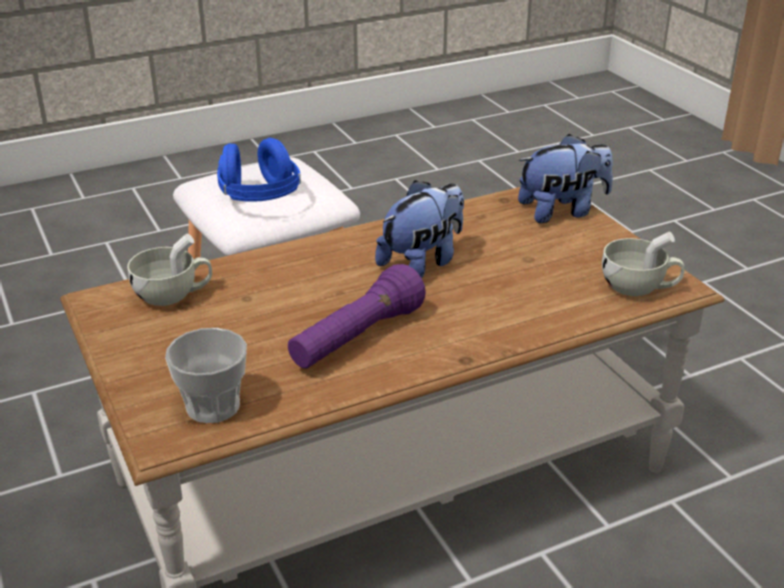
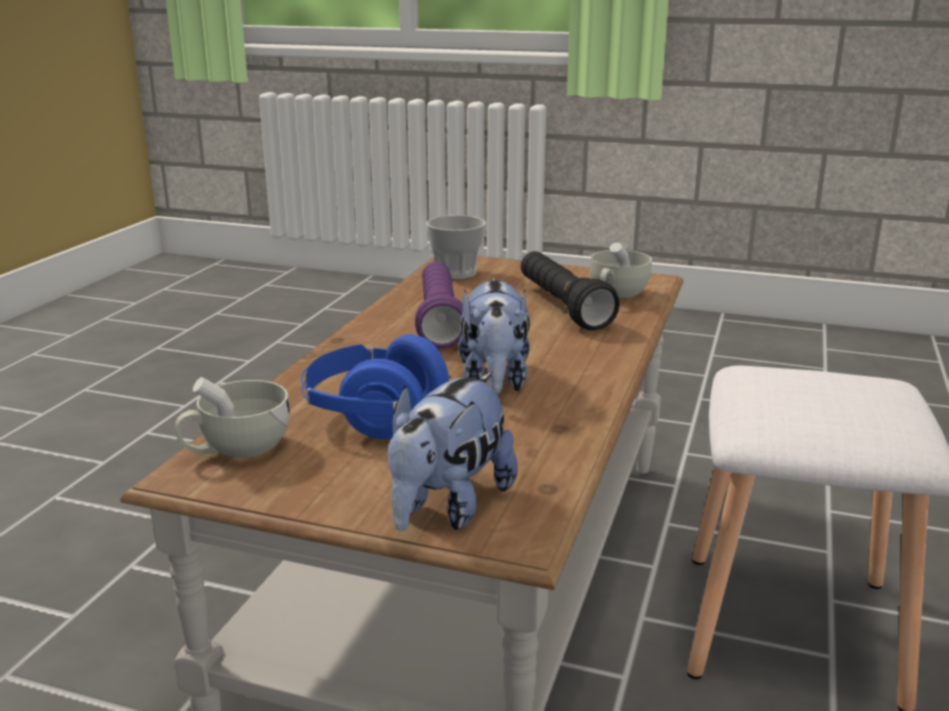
camera: 135 degrees right, 10 degrees down
(239, 304) = (562, 307): none -> black flashlight
(259, 198) = (789, 384): blue headphones -> blue headphones (374, 417)

